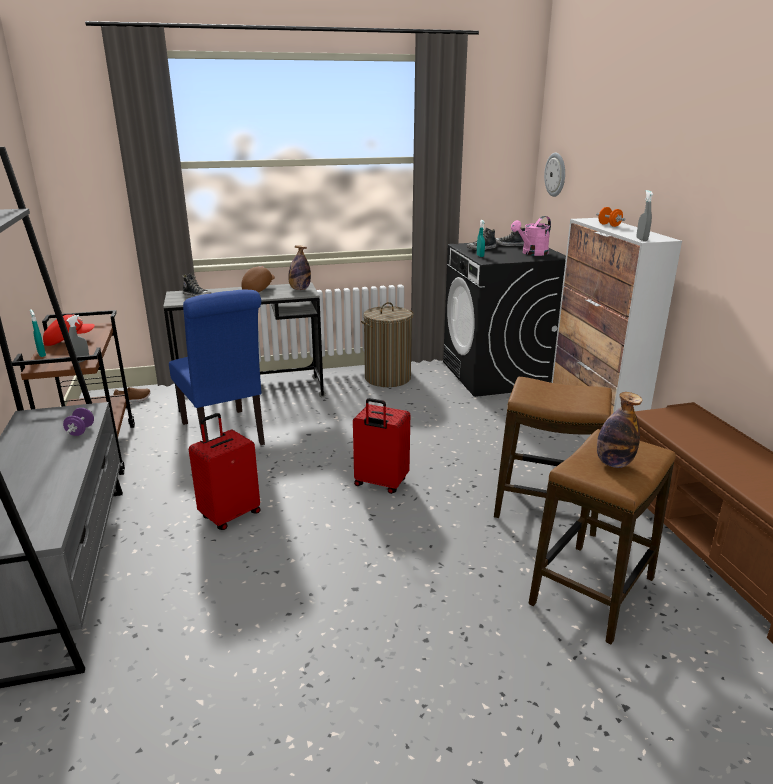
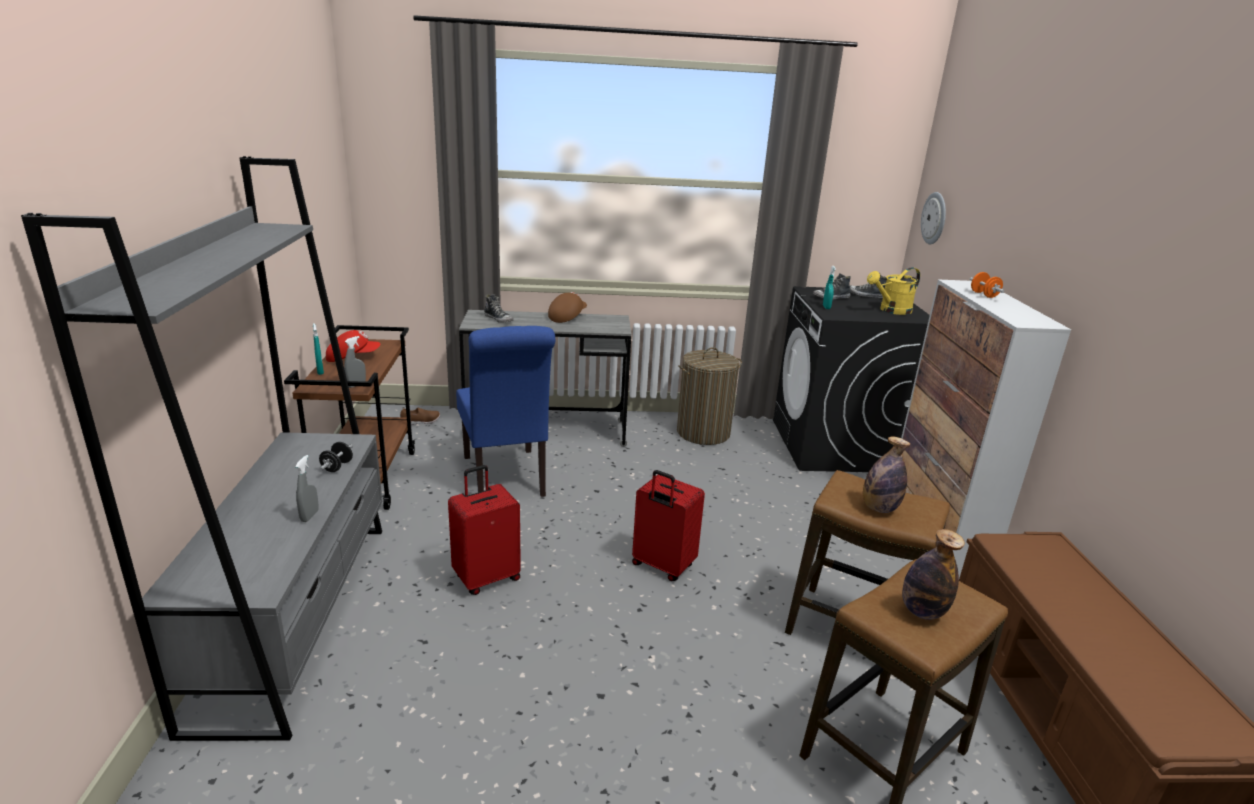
camera: 10 degrees right, 0 degrees up
(80, 431) = (337, 467): purple dumbbell -> black dumbbell
(300, 289) = (612, 323): bottle -> bottle (879, 508)
(532, 253) = (891, 311): pink watering can -> yellow watering can
(641, 239) = (1017, 322): grey spray bottle -> grey spray bottle (309, 516)

